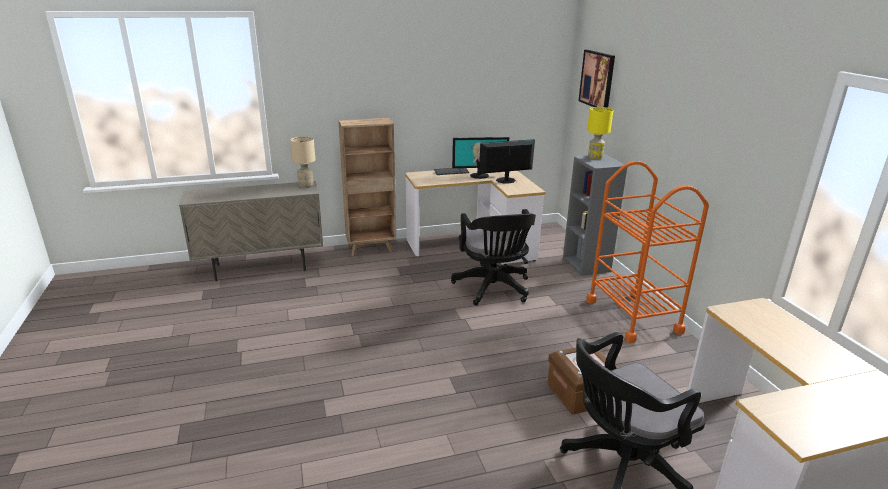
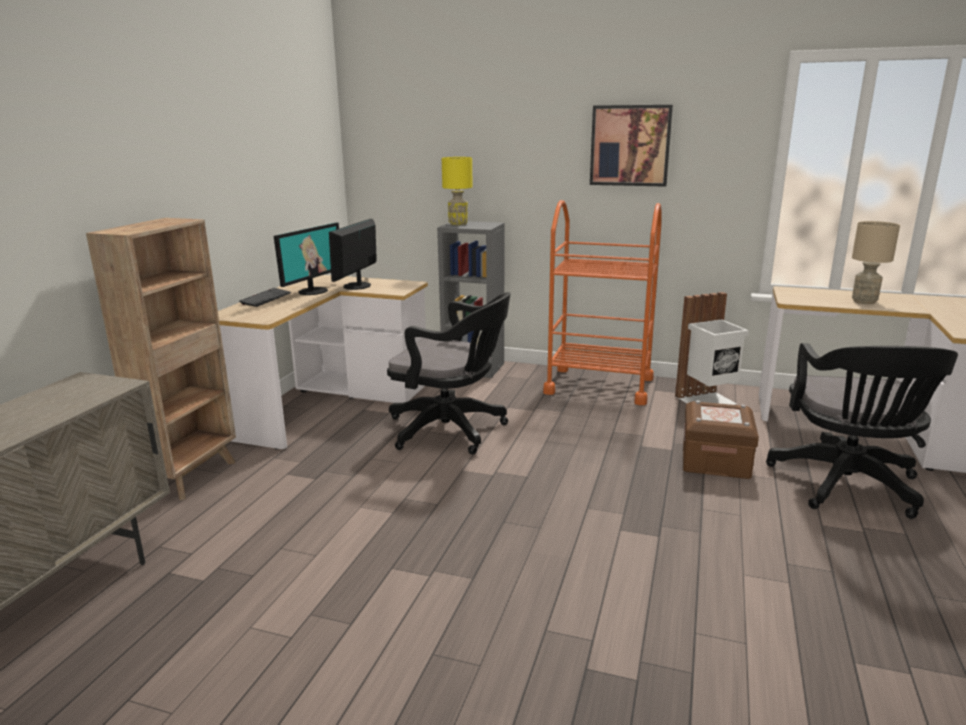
camera: 55 degrees left, 5 degrees down
(306, 186) = (89, 382): beige table lamp -> beige table lamp (864, 301)
(597, 79) = (404, 129): picture -> picture (630, 145)
(682, 368) = (707, 401): none -> white trash can

